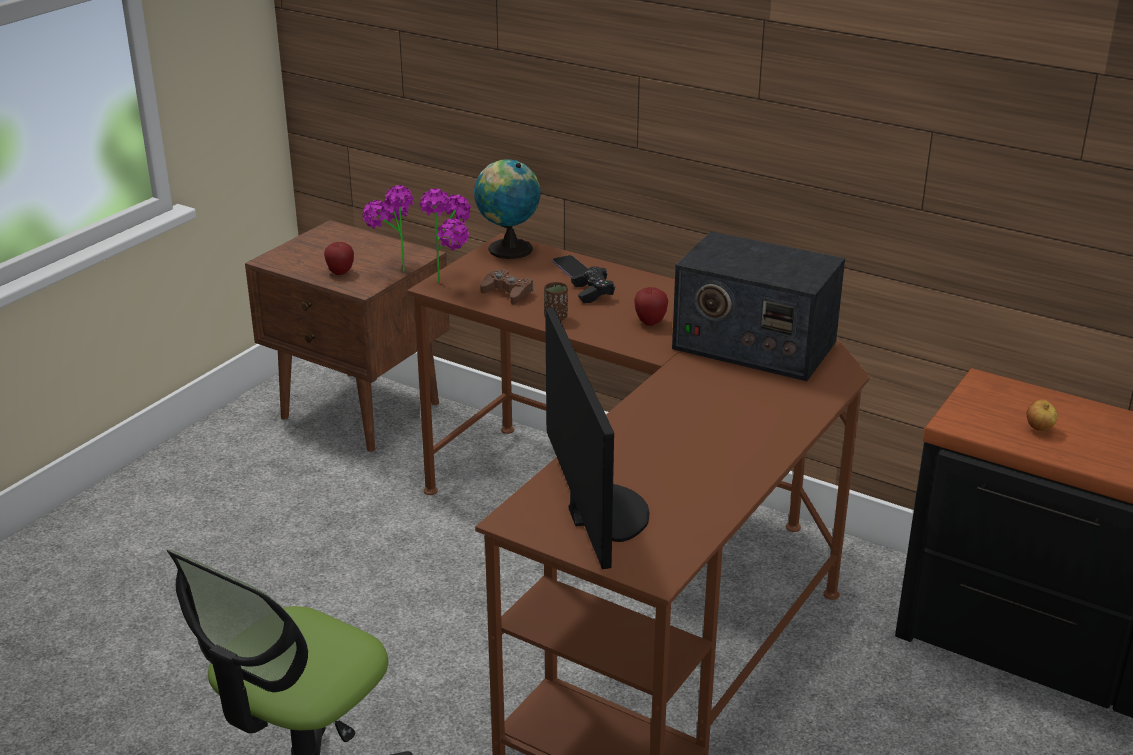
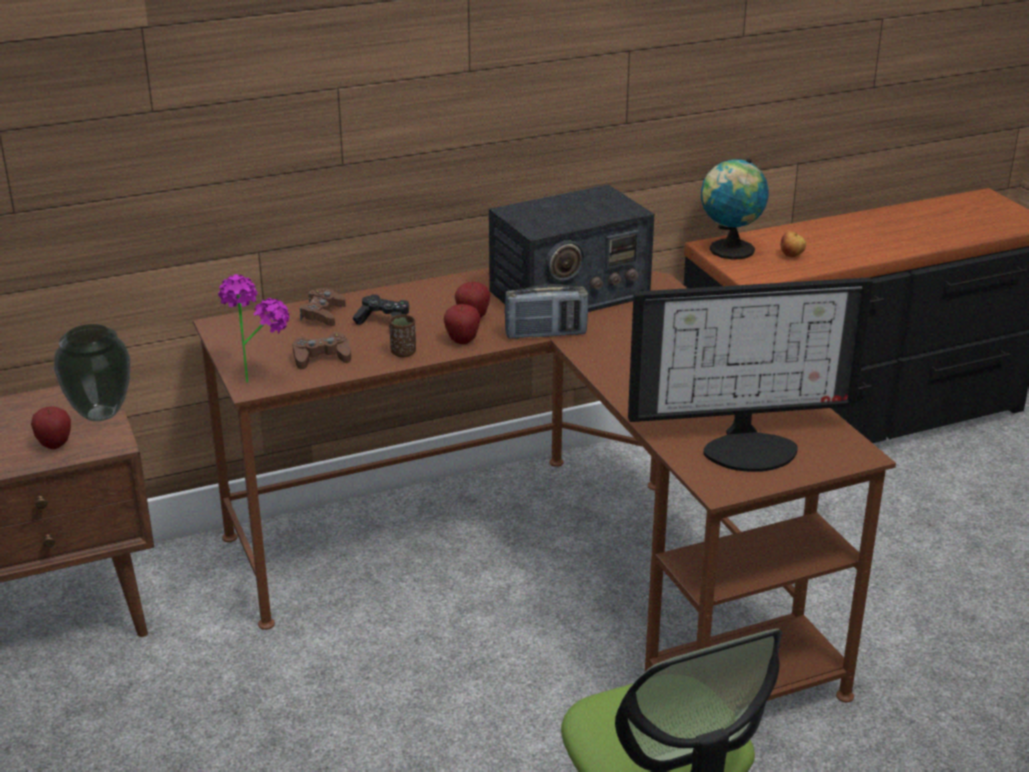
camera: 55 degrees left, 0 degrees up
(392, 270) = (101, 415): potted plant -> vase
(507, 249) = (233, 328): globe -> globe (729, 251)
(572, 269) = (323, 314): phone -> brown game controller
(600, 513) = (749, 446): monitor -> monitor turned 150 degrees clockwise
(606, 332) = (462, 341): none -> apple
(667, 360) = (545, 334): none -> radio

